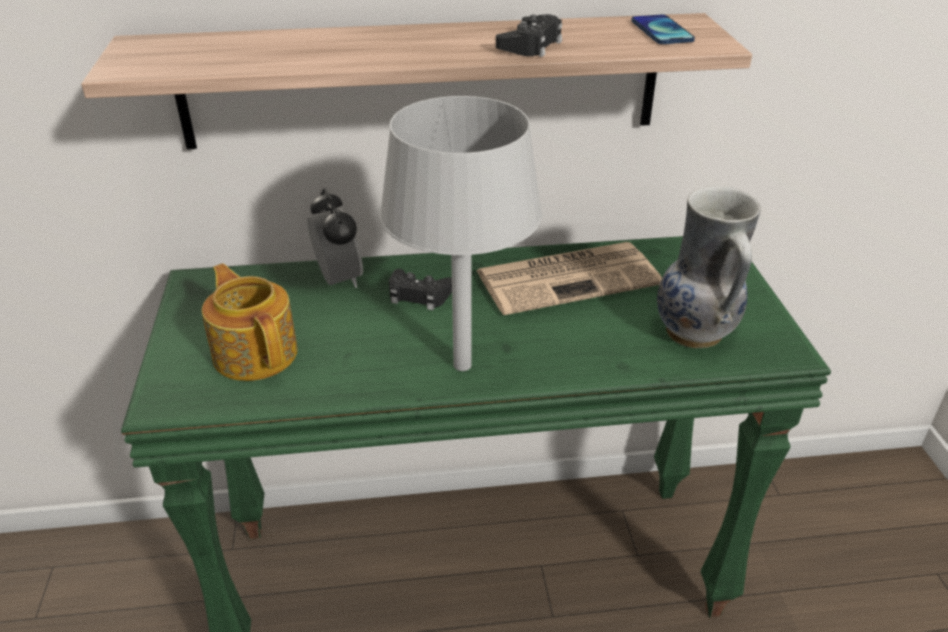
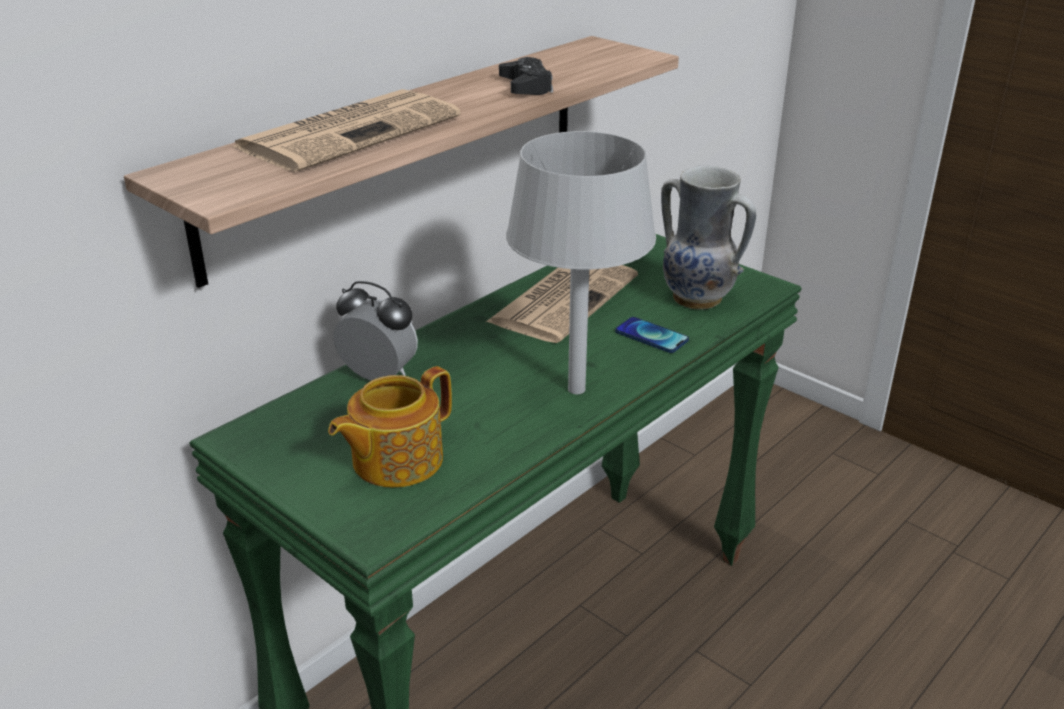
camera: 40 degrees left, 5 degrees down
(256, 352) = (395, 460): teapot -> teapot turned 60 degrees counterclockwise
(311, 45) = (350, 131): none -> newspaper
(418, 295) = (467, 358): black game controller -> none
(661, 31) = (593, 55): phone -> phone (651, 336)

